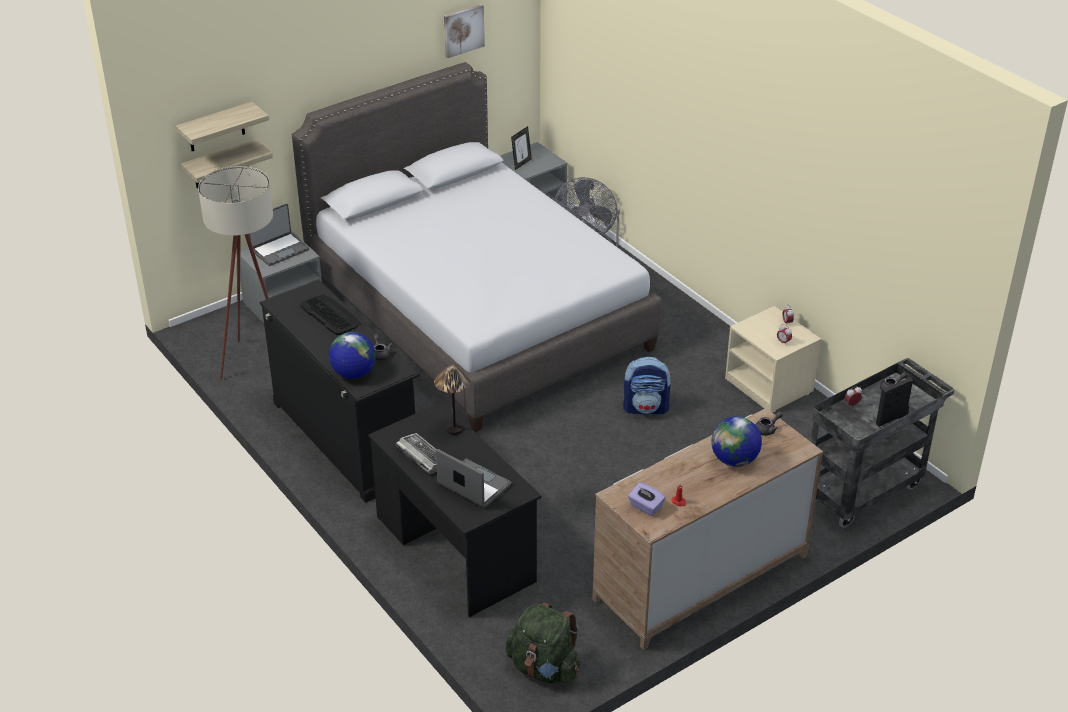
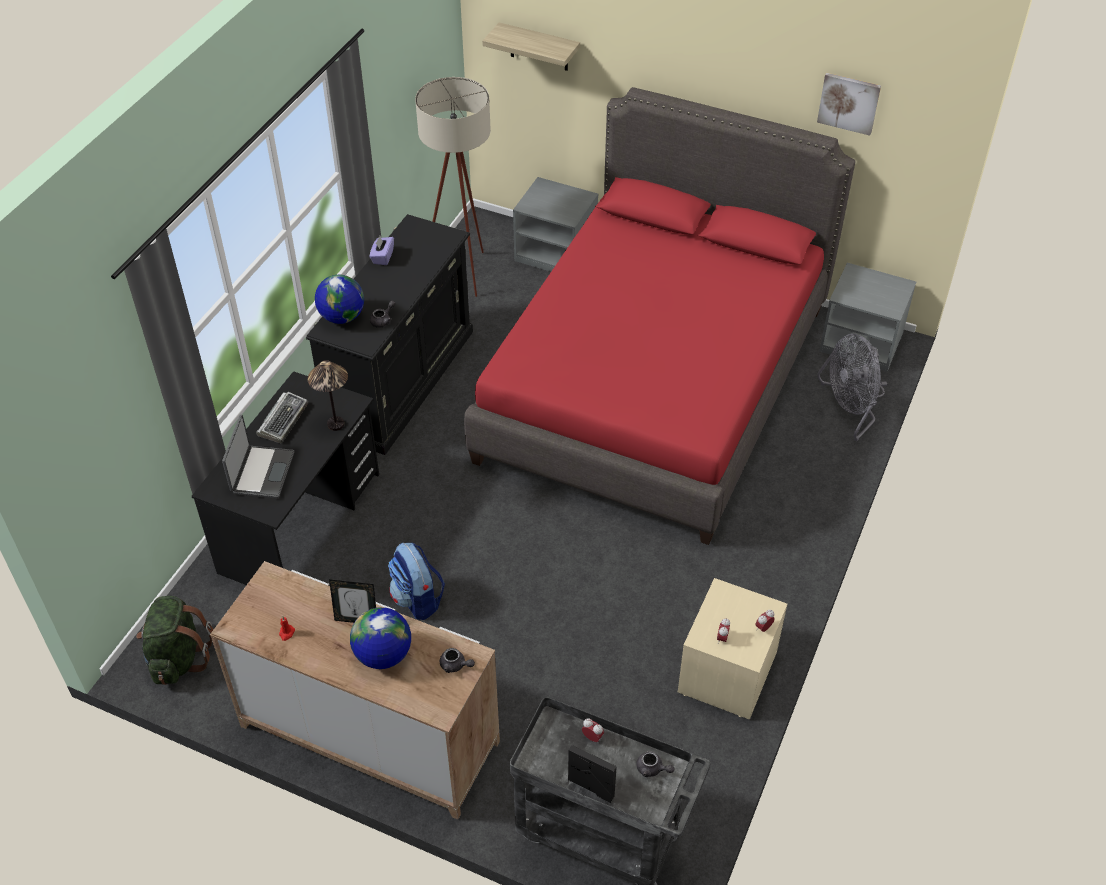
camera: 60 degrees right, 10 degrees up
(220, 165) = (538, 86): shelf -> none
(279, 250) = (562, 200): laptop -> none
(330, 315) = (419, 263): keyboard -> none
(477, 313) = (654, 383): grey bed -> red bed
(521, 163) = (861, 288): picture frame -> picture frame (357, 619)
(645, 507) = (264, 609): purple tissue box -> purple tissue box (382, 257)
(646, 408) = (605, 579): backpack -> backpack (417, 599)

